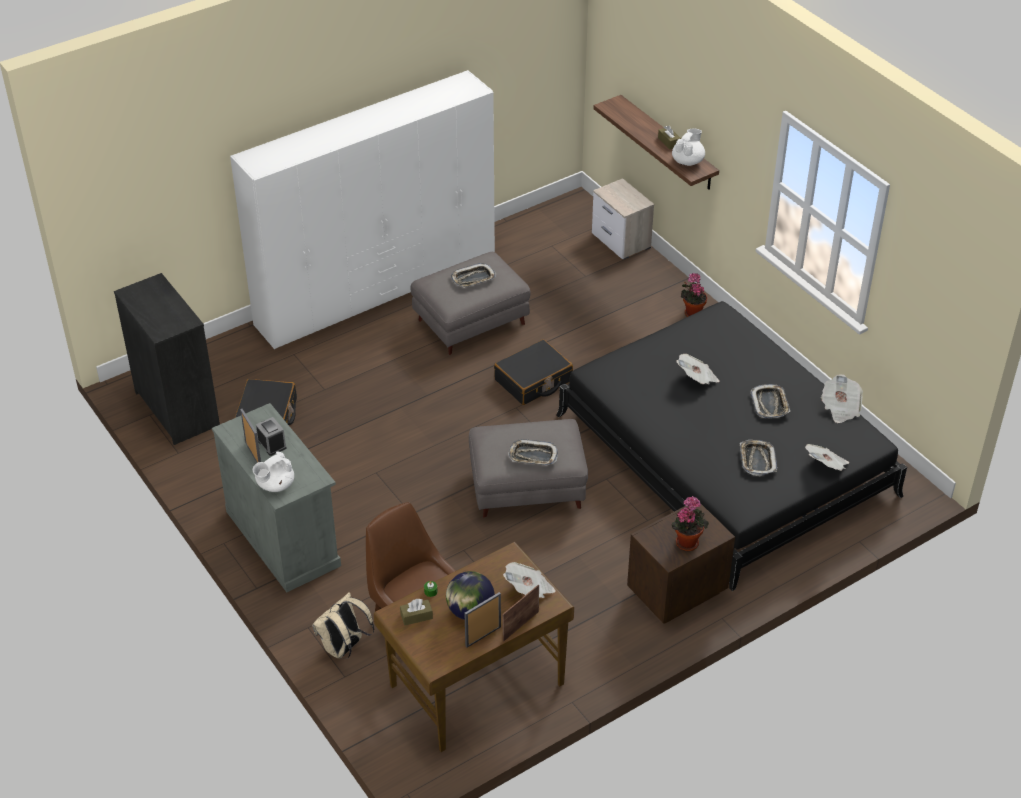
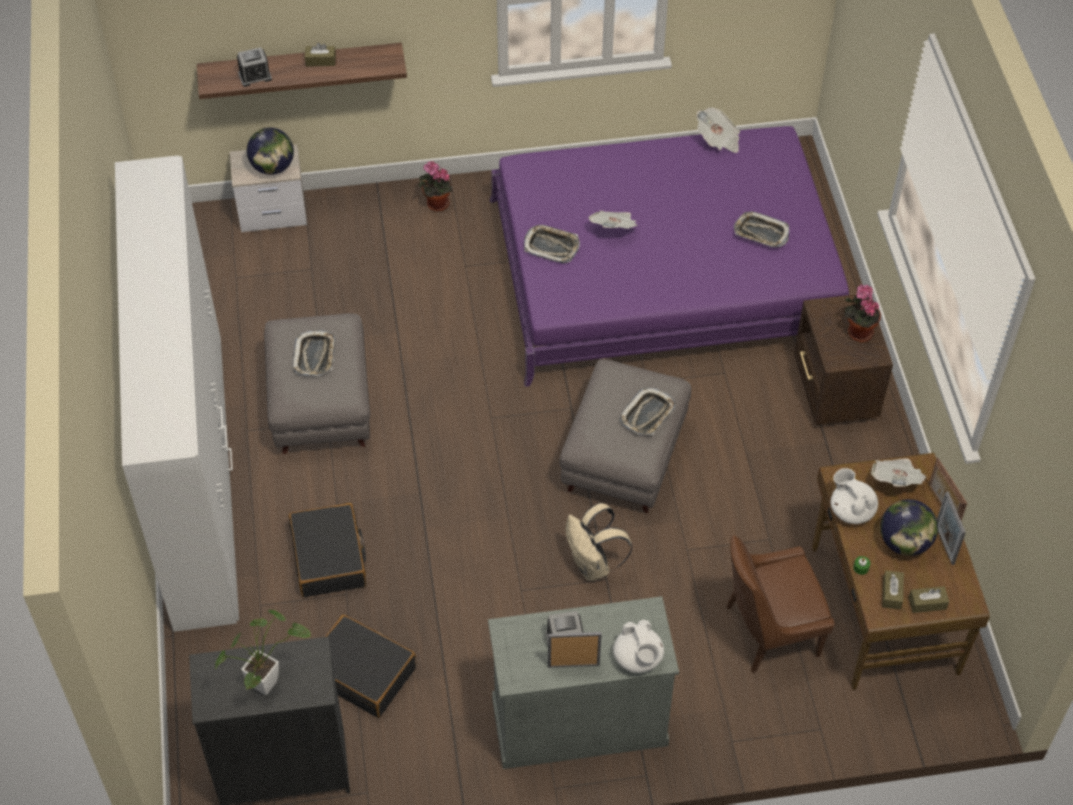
camera: 65 degrees left, 10 degrees up
(158, 310) = (268, 679): none -> potted plant
(344, 648) = (779, 715): beige backpack -> beige backpack (593, 565)
(419, 640) = (927, 603): none -> brown tissue box
(533, 381) = (457, 385): black suitcase -> black suitcase (329, 558)
(623, 201) = (272, 167): none -> globe
(629, 121) = (255, 76): none -> alarm clock
(688, 161) = (367, 60): white teapot -> white teapot (851, 510)
(725, 454) = (665, 271): black bed -> purple bed
(770, 404) = (685, 188): tray -> tray (551, 246)
(826, 466) = (792, 186): newspaper -> none

